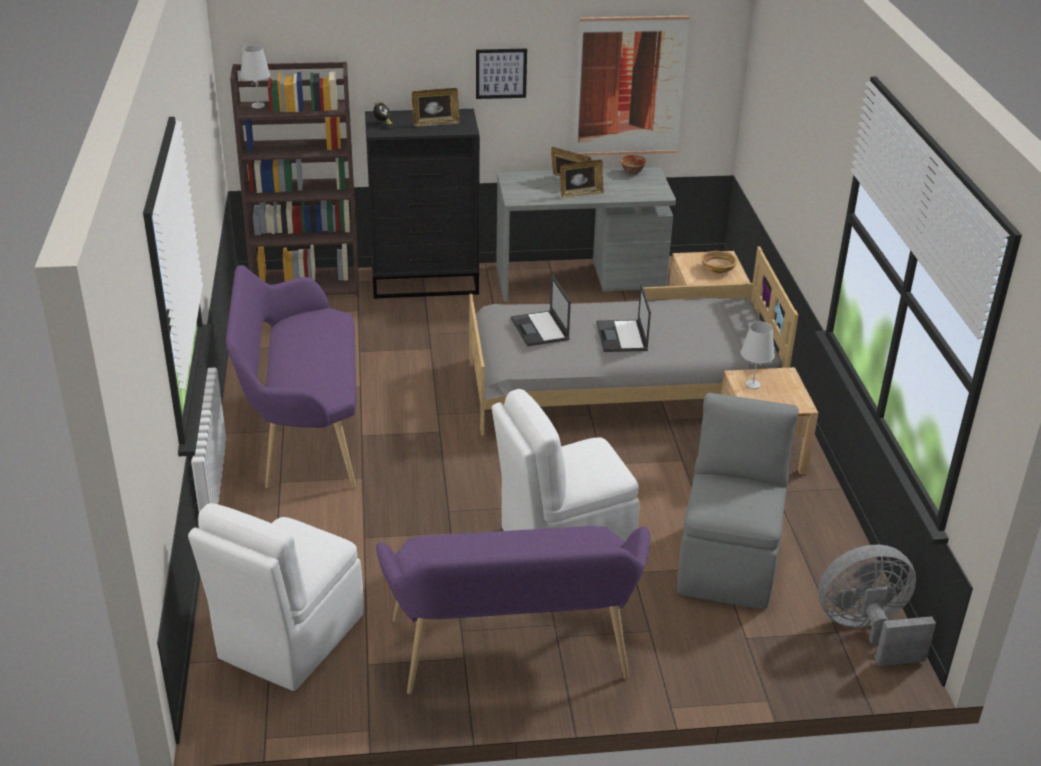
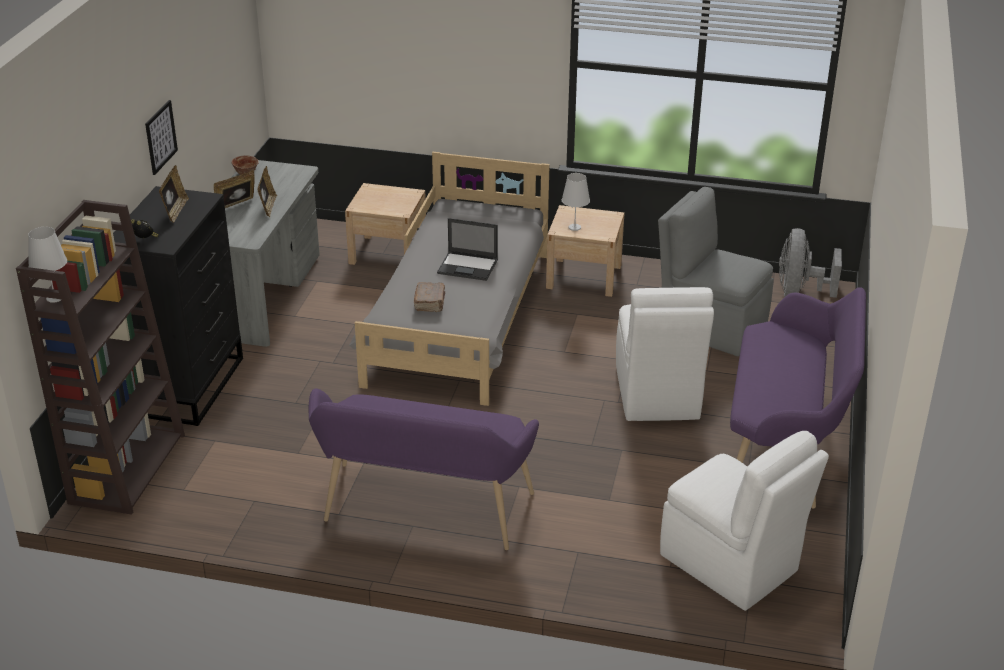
camera: 70 degrees left, 0 degrees up
(540, 329) = (430, 303): laptop -> brown book
(629, 86) = (218, 95): picture -> none
(718, 269) = (389, 197): beige bowl -> none

